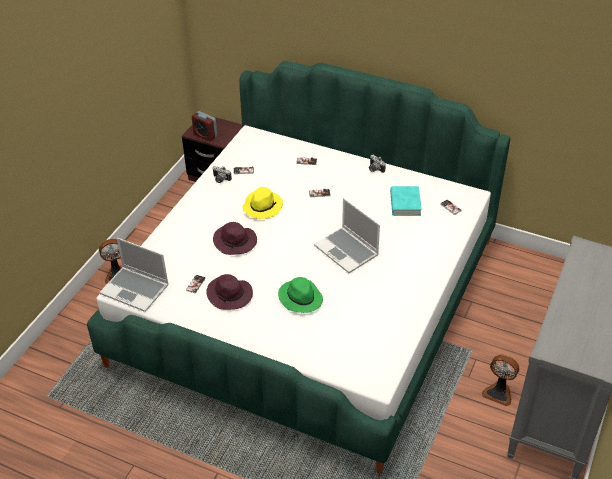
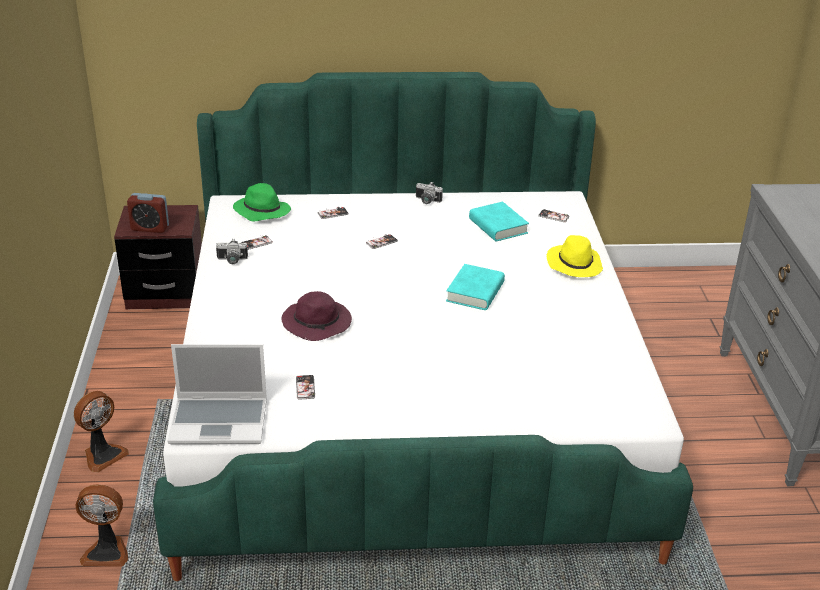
camera: 30 degrees left, 10 degrees down
(230, 295) = (367, 385): purple hat -> none
(262, 206) = (318, 275): yellow hat -> yellow hat (574, 264)
(300, 298) = (464, 359): green hat -> green hat (261, 211)
(347, 251) = (475, 292): laptop -> turquoise book
(498, 392) = (717, 422): fan -> fan (107, 551)

